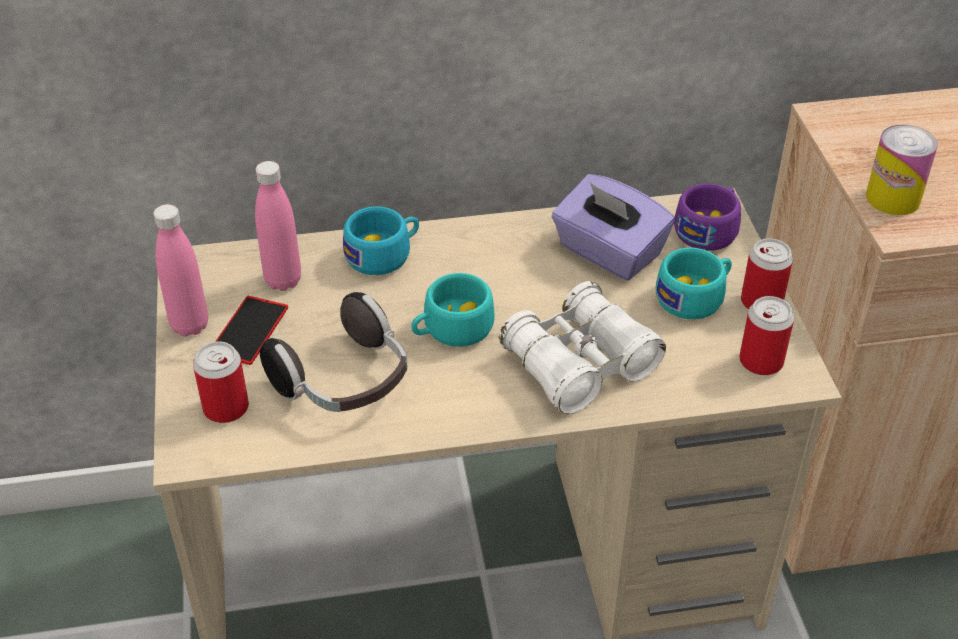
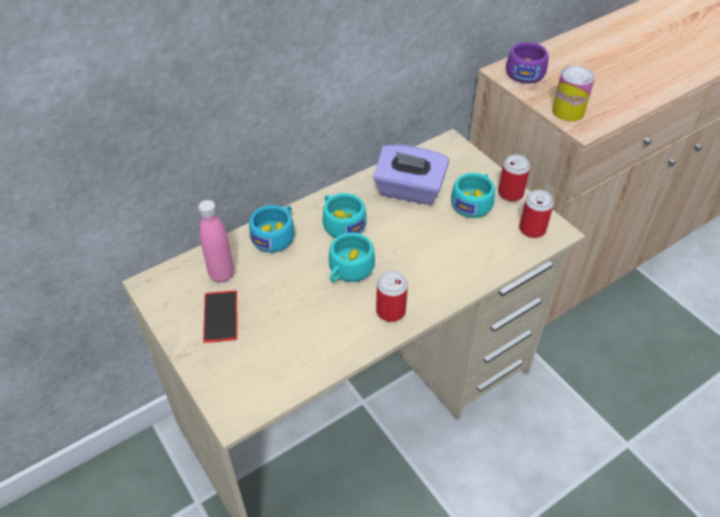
camera: 25 degrees left, 5 degrees up
(190, 325) = (178, 327): pink bottle -> none
(226, 408) = (239, 375): can -> can (390, 311)
(345, 383) = (305, 329): headphones -> none
(482, 266) = (341, 223): none -> turquoise cup
(580, 364) = (436, 266): white binoculars -> none
(709, 229) = (455, 158): purple cup -> purple cup (525, 71)

